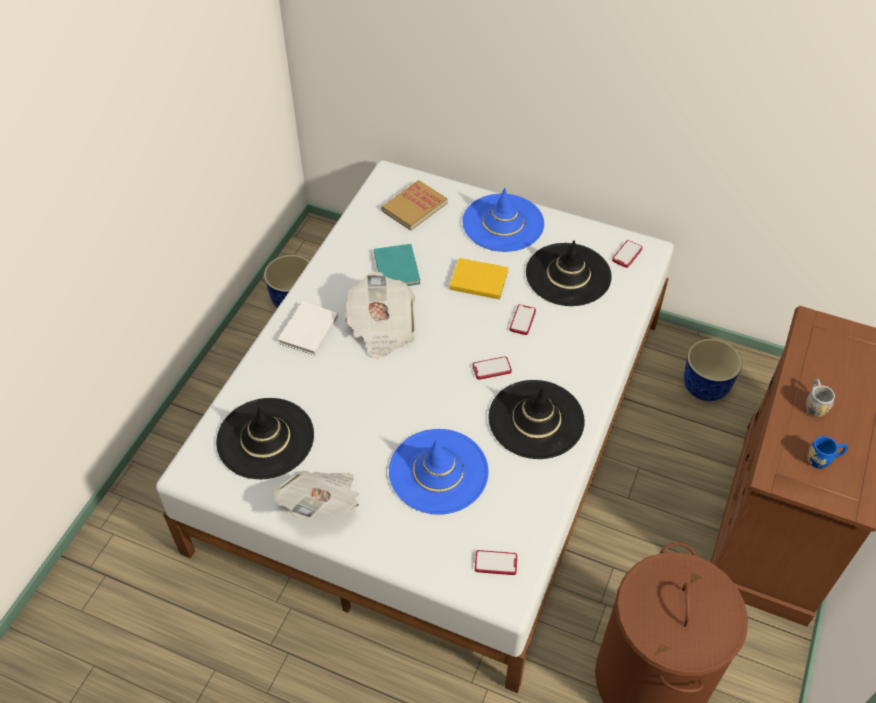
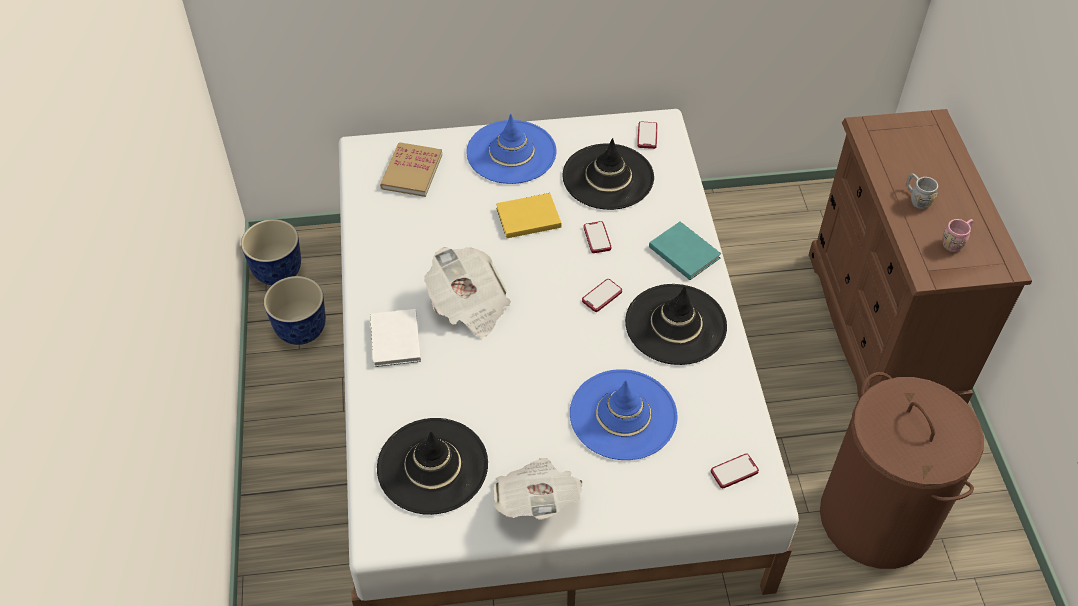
camera: 30 degrees left, 0 degrees up
(397, 267) = (439, 238): turquoise book -> turquoise book (683, 251)
(704, 387) = (750, 238): planter -> planter (277, 272)
(823, 460) = (955, 242): blue mug -> pink mug

